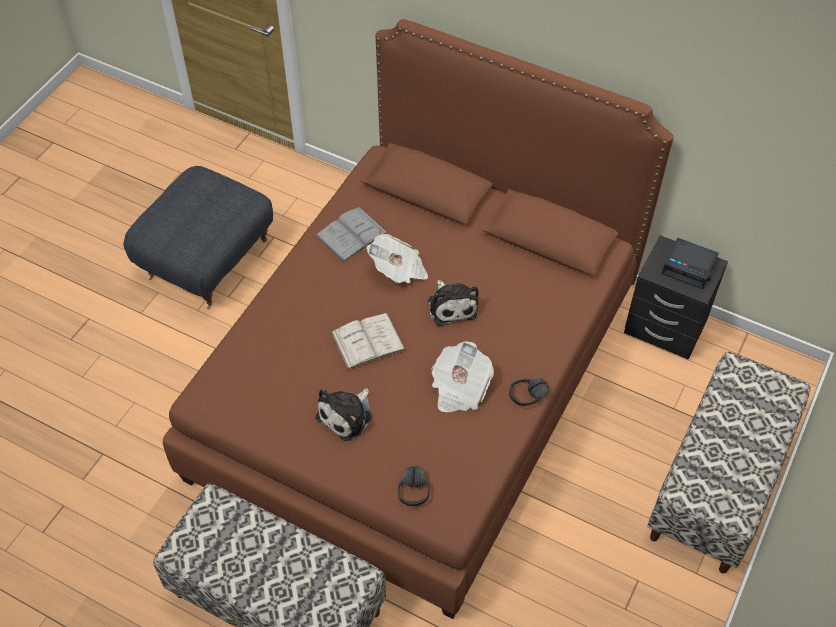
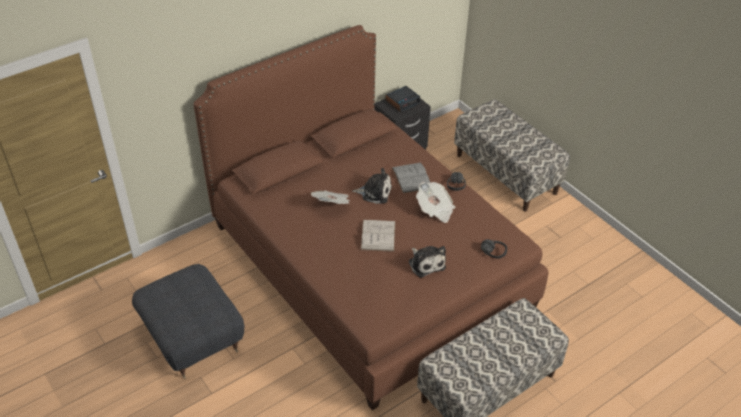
camera: 65 degrees left, 10 degrees down
(352, 234) = (288, 215): grey book -> grey book (412, 177)

